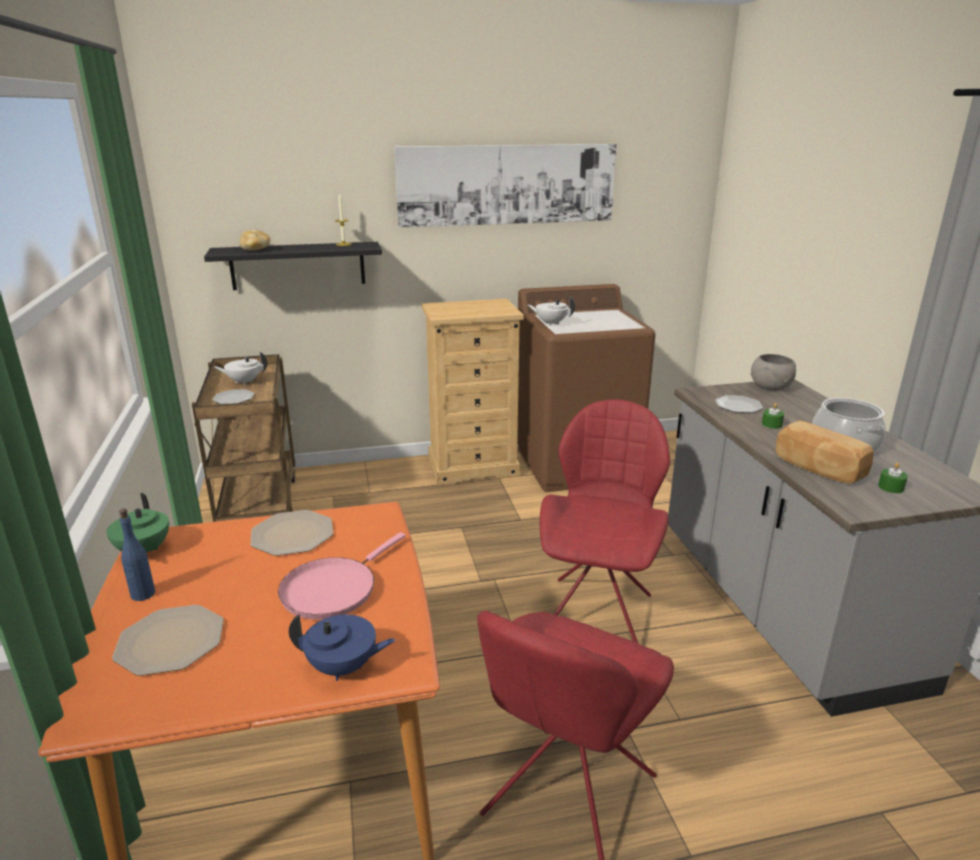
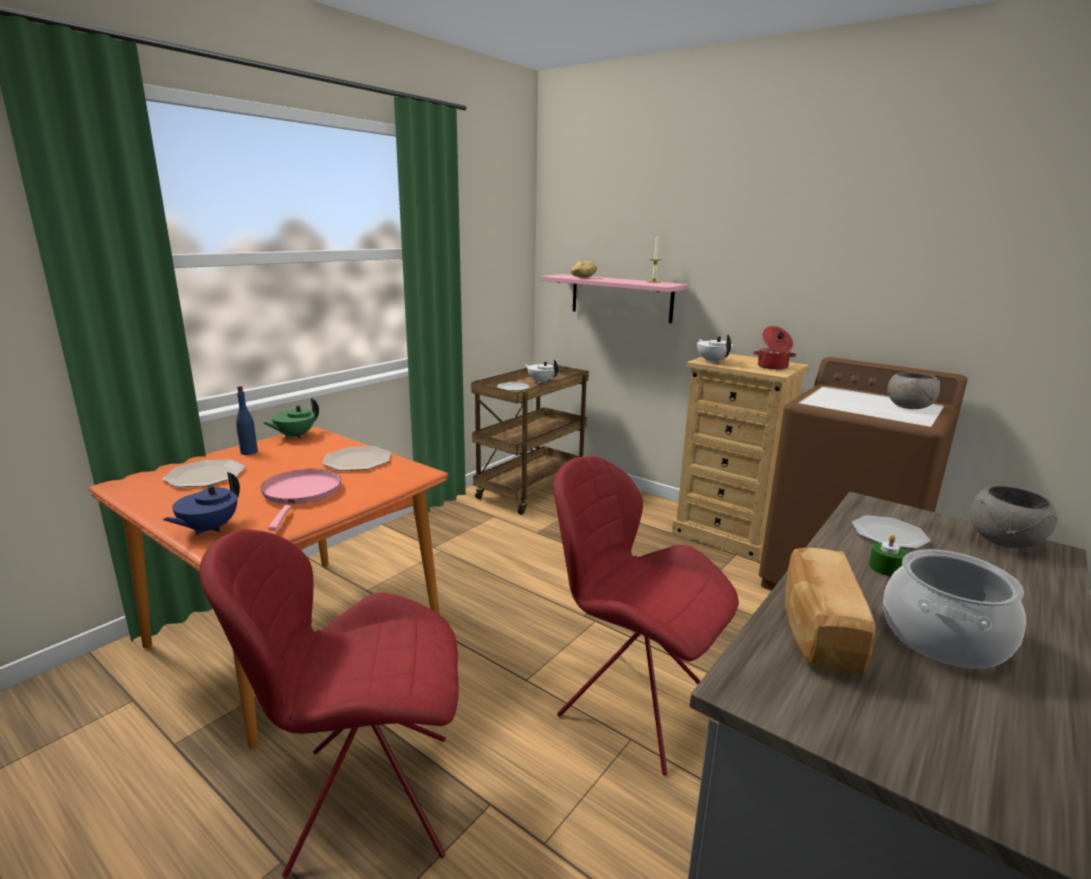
camera: 50 degrees right, 5 degrees down
(298, 265) = (621, 298): black shelf -> pink shelf
(333, 589) = (301, 494): pink frying pan -> pink frying pan turned 90 degrees clockwise
(343, 667) = (208, 529): blue teapot -> blue teapot turned 60 degrees clockwise
(494, 307) = (772, 367): none -> cooking pot
(507, 184) = (834, 236): picture -> none
(551, 323) = (818, 395): white teapot -> white teapot (713, 362)
(598, 613) = (632, 705): red chair -> red chair turned 120 degrees counterclockwise
(608, 316) = (910, 407): none -> grey bowl
(891, 487) = (879, 711): green candle -> none

